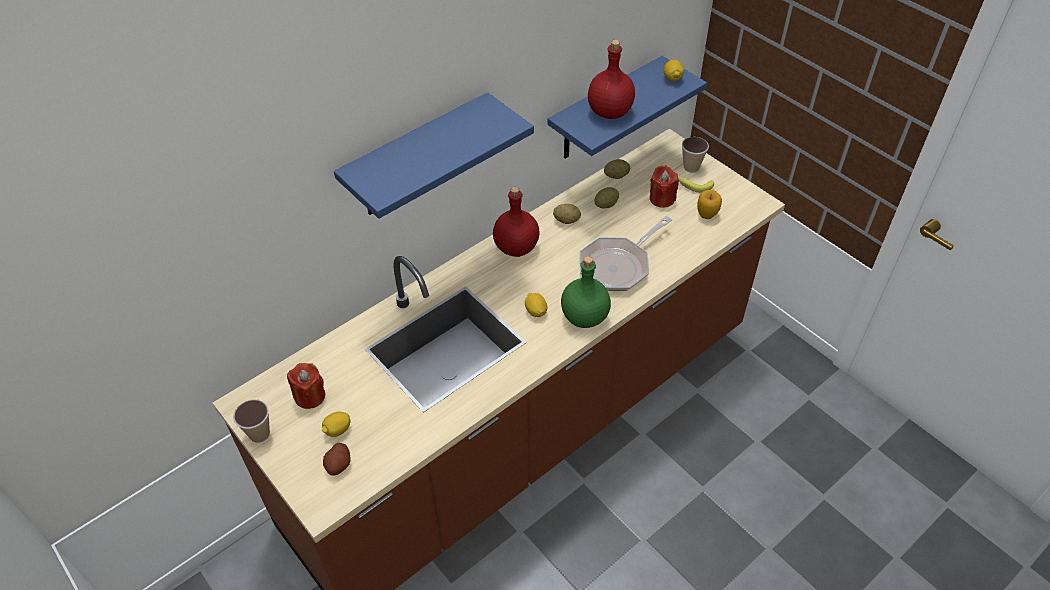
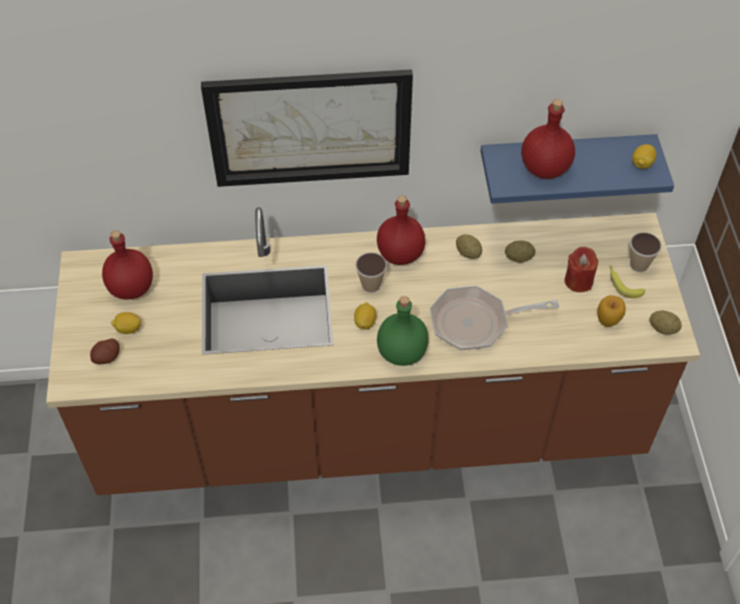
camera: 35 degrees right, 5 degrees up
(259, 434) = (73, 297): cup -> cup (371, 285)
(310, 396) = (131, 288): red candle -> red bottle
(417, 158) = (310, 127): blue shelf -> picture
(616, 176) = (555, 234): potato -> potato (663, 328)

